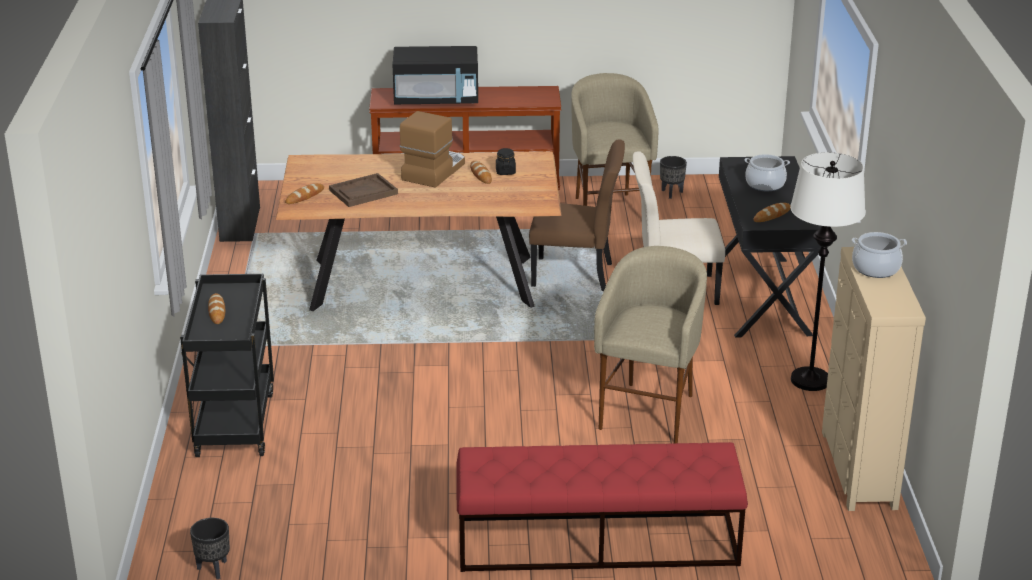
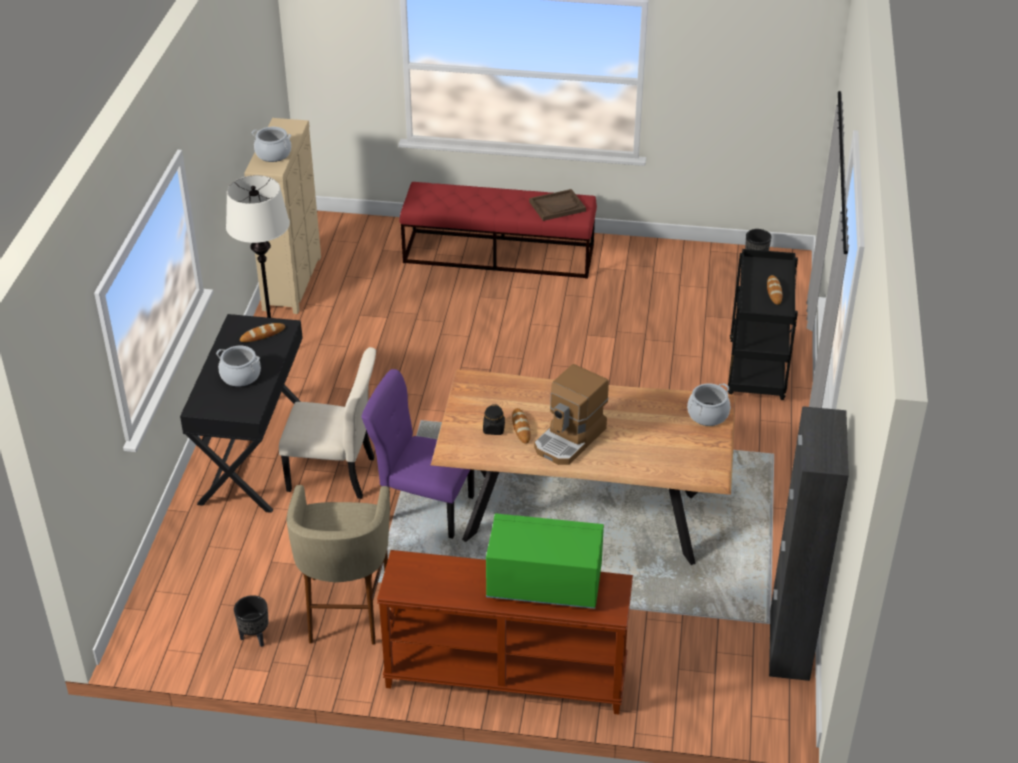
camera: 170 degrees left, 10 degrees up
(305, 196) = (707, 415): bread -> cooking pot
(363, 192) = (647, 414): brown tray -> brown tray (557, 206)
(436, 99) = (543, 584): black microwave -> green microwave
(576, 275) = (423, 507): brown chair -> purple chair
(649, 412) = (420, 344): beige stool -> none

